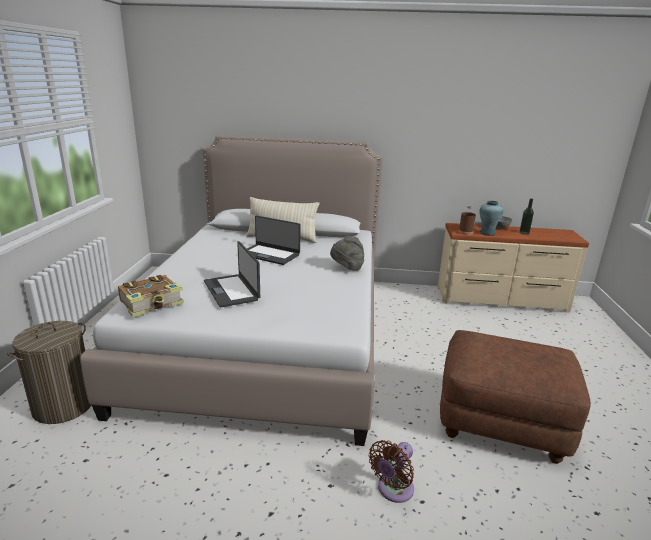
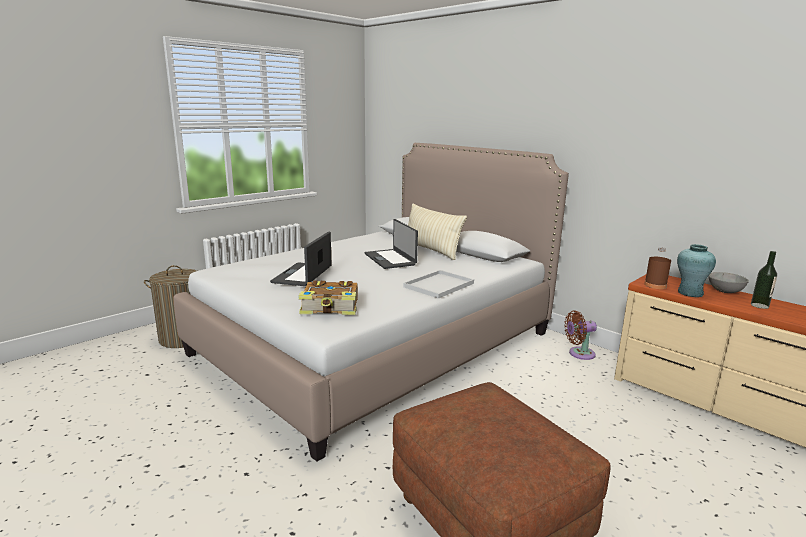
camera: 40 degrees right, 5 degrees down
(152, 303) = (238, 268): book -> book (331, 307)
(347, 268) = (438, 285): grey hat -> white tray
(393, 490) = (284, 508): brown fan -> brown fan (579, 354)

